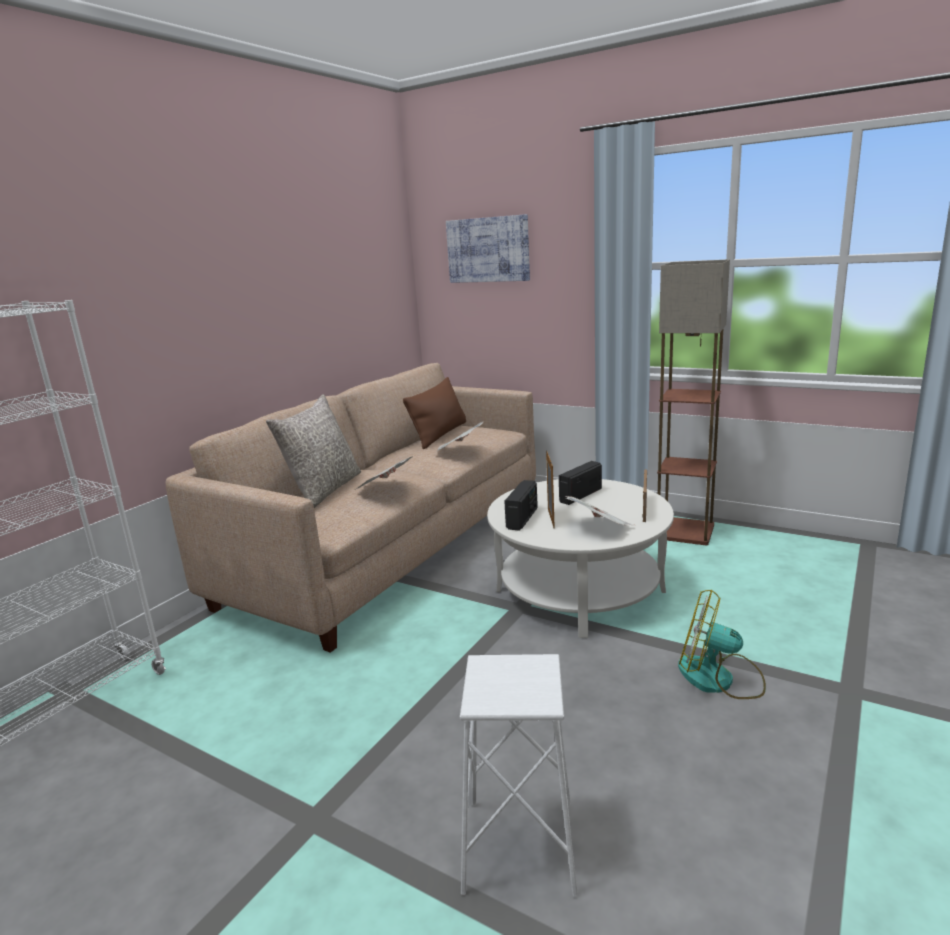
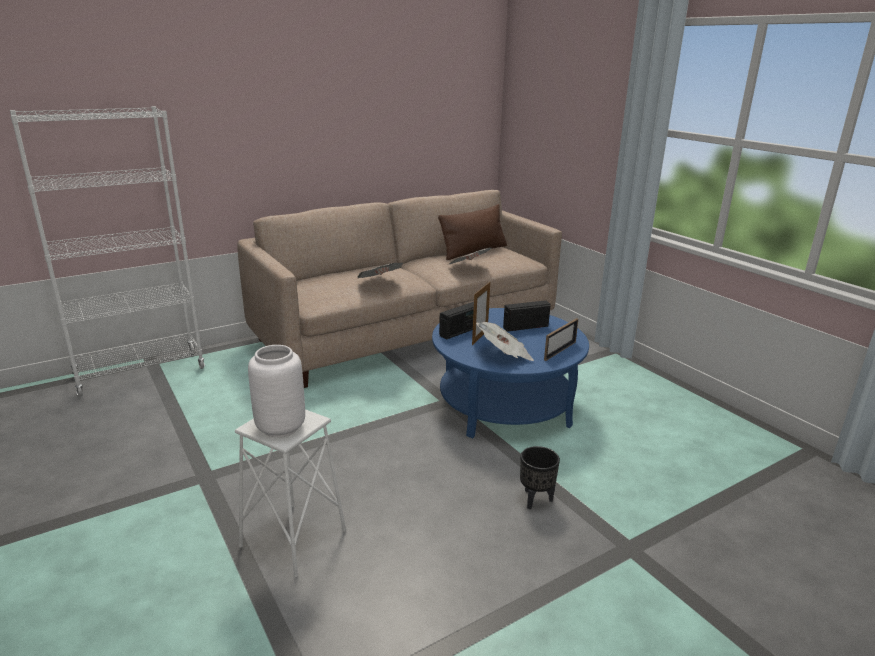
camera: 25 degrees right, 5 degrees up
(324, 490) = (344, 274): grey pillow -> none
(488, 250) = (553, 96): picture -> none
(515, 688) = (280, 427): none -> white vase
(579, 590) = (505, 404): white coffee table -> blue coffee table
(685, 531) = (646, 387): floor lamp -> none
(719, 678) = (535, 500): fan -> black planter

